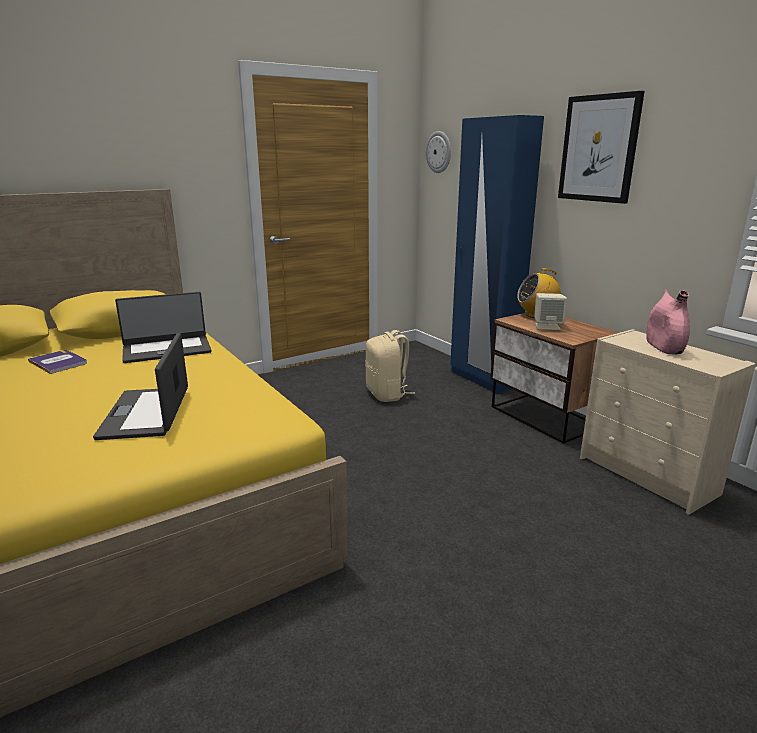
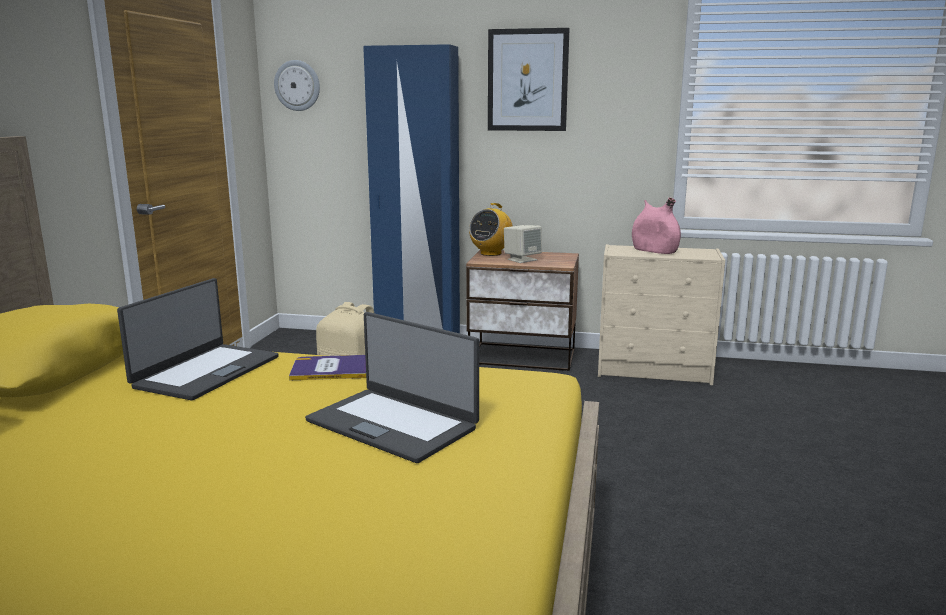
camera: 45 degrees left, 5 degrees down
(58, 362) = (74, 433): book -> book (330, 369)

